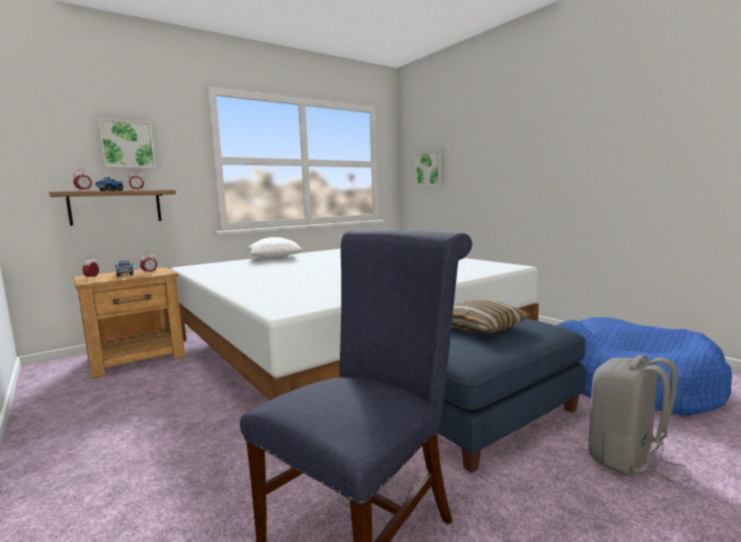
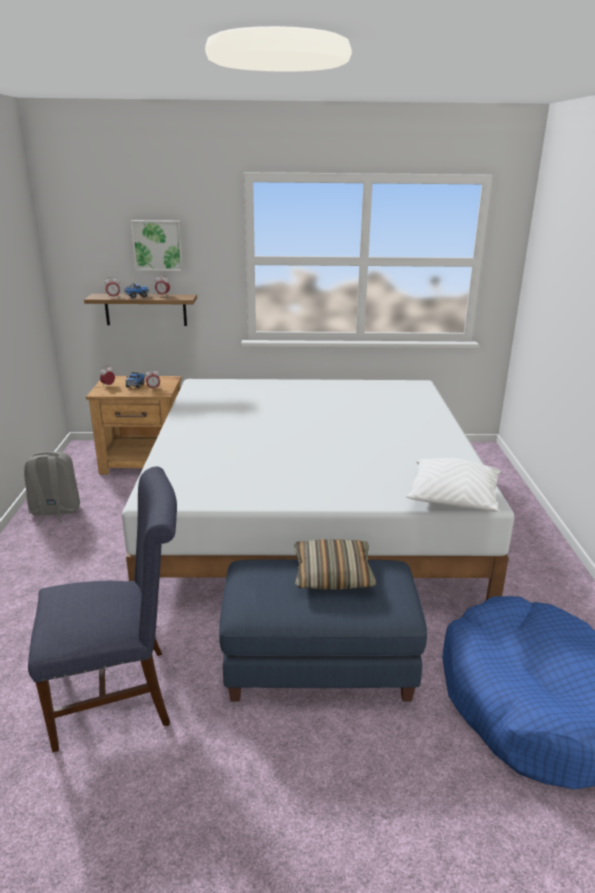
camera: 35 degrees right, 15 degrees up
(275, 258) = (288, 387): white pillow -> white pillow (453, 499)
(429, 169) = (546, 286): picture -> none
(628, 459) = (369, 769): grey backpack -> grey backpack (55, 512)

